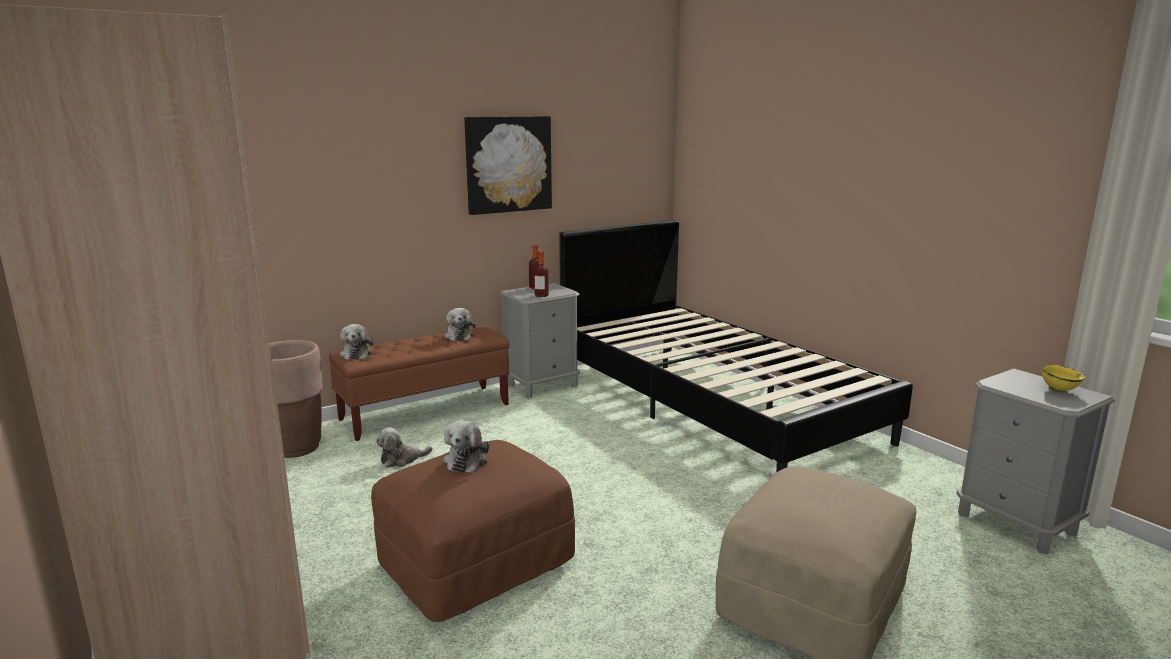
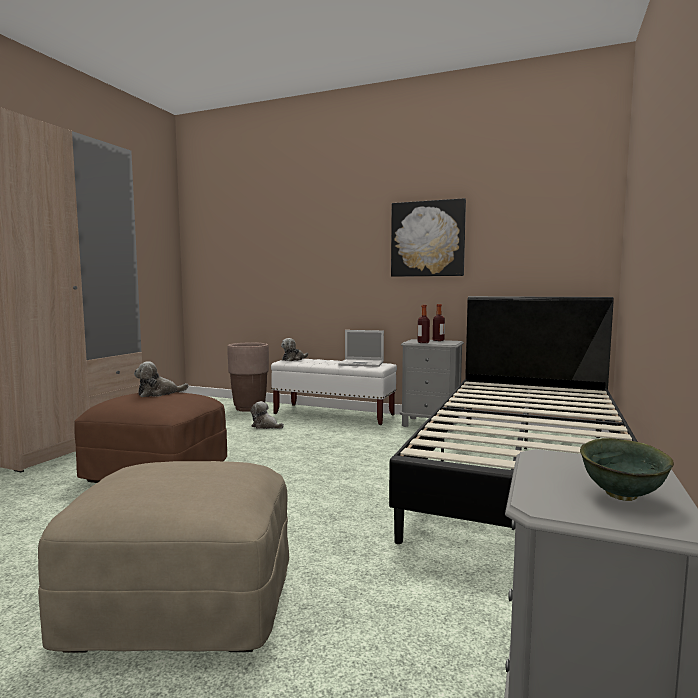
camera: 55 degrees right, 10 degrees down
(426, 412) = (334, 414): brown bench -> white bench
(459, 336) = (362, 363): plush toy -> laptop
(1058, 390) = (623, 496): yellow bowl -> green bowl

